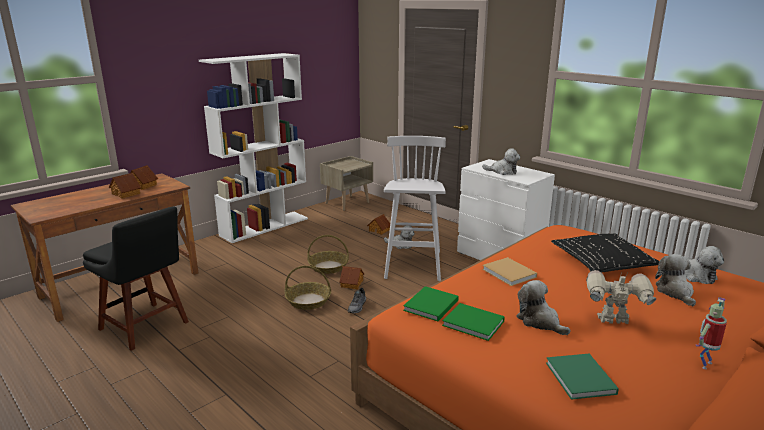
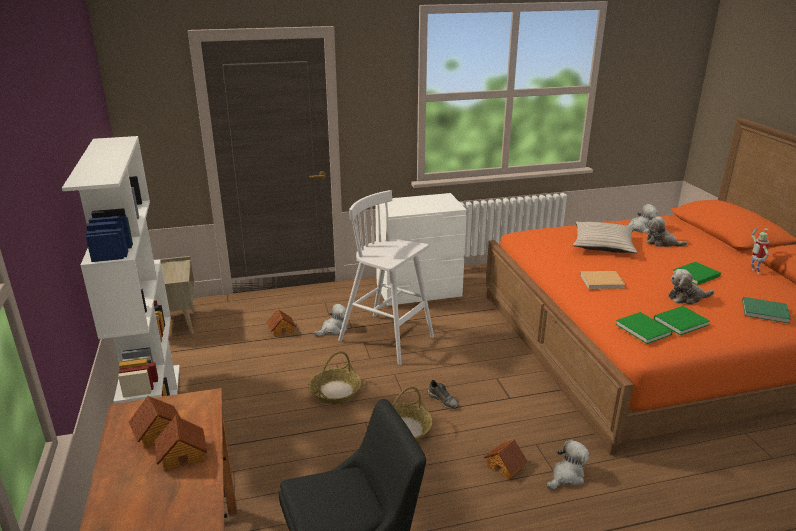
camera: 60 degrees left, 5 degrees up
(352, 284) = (391, 388): toy house -> toy house (505, 466)
(502, 171) = (420, 206): plush toy -> plush toy (566, 476)
(603, 262) = (603, 245): black pillow -> beige pillow
(613, 321) = (695, 275): toy robot -> green book

